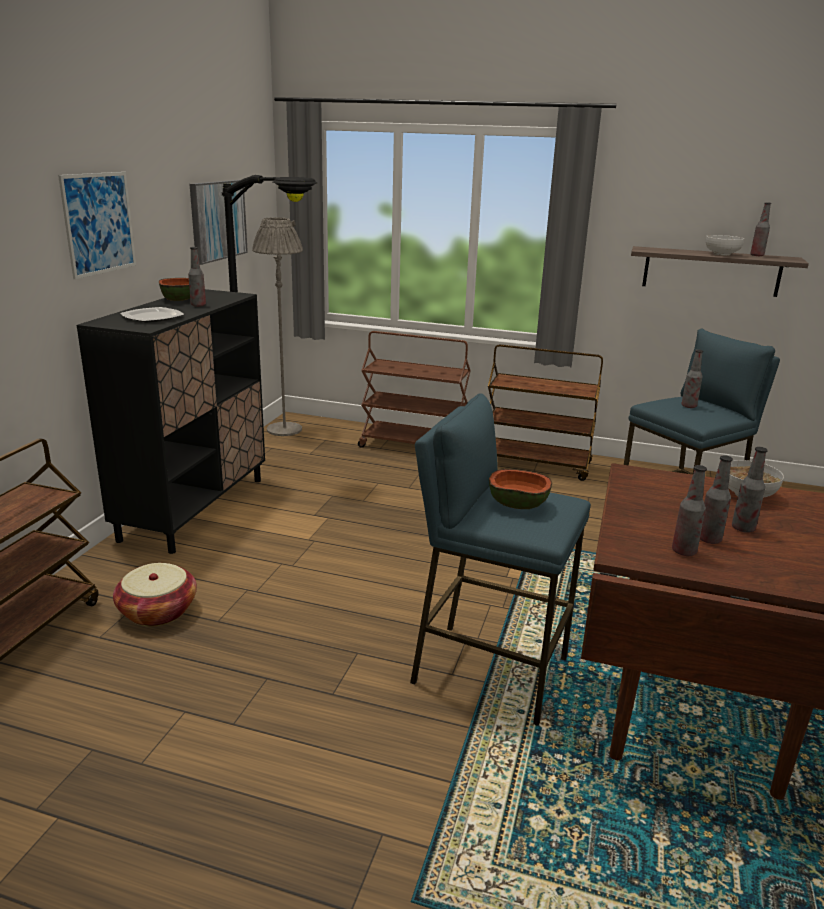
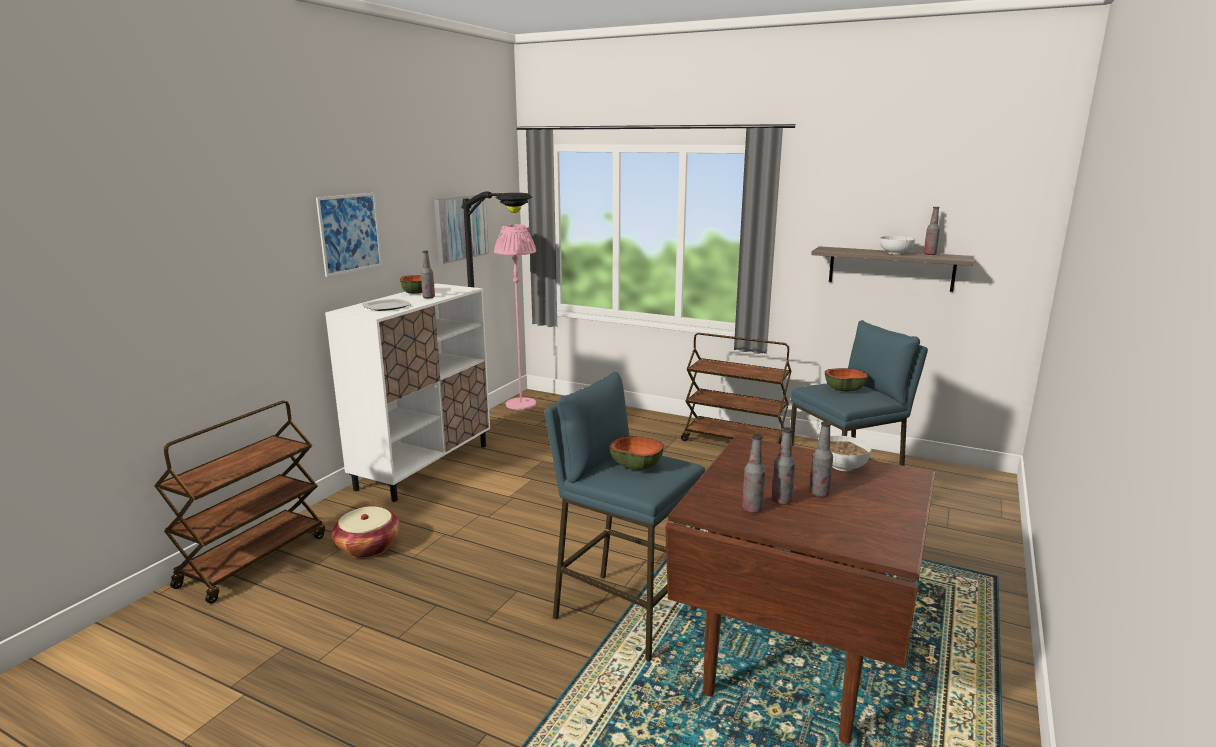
camera: 10 degrees right, 5 degrees down
(194, 508) = (424, 466): black cabinet -> white cabinet
(284, 429) = (521, 404): grey floor lamp -> pink floor lamp
(414, 446) = (628, 422): brown cart -> none
(689, 406) = (844, 390): bottle -> bowl

